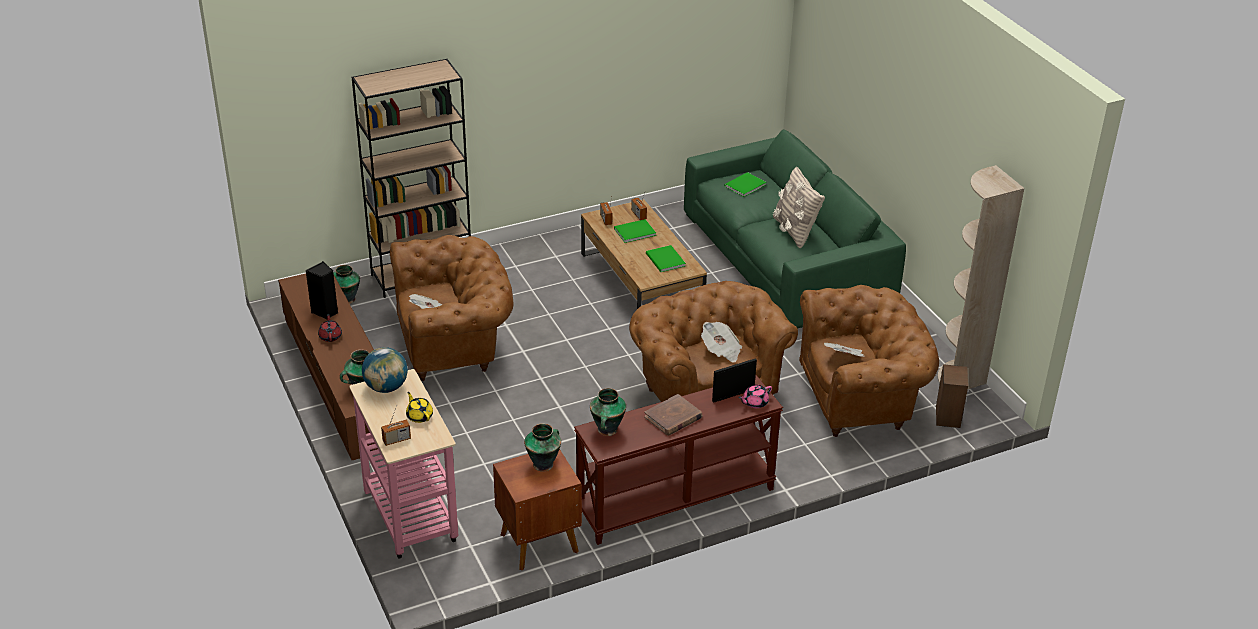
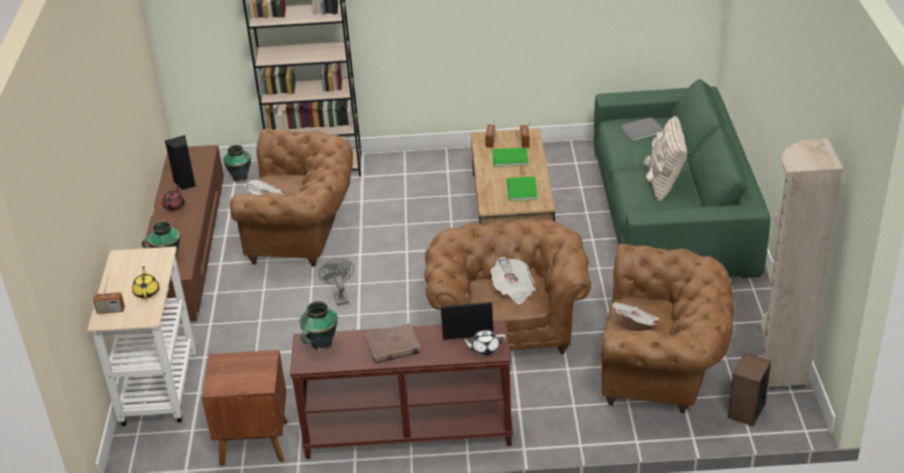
camera: 25 degrees right, 0 degrees up
(386, 387) = (139, 259): globe -> none
(409, 515) = (159, 387): pink cart -> white cart
(530, 394) = (340, 296): none -> grey fan
(544, 464) = (253, 365): vase -> none
(743, 185) = (640, 130): green book -> grey book
(754, 403) = (484, 349): pink teapot -> white teapot

